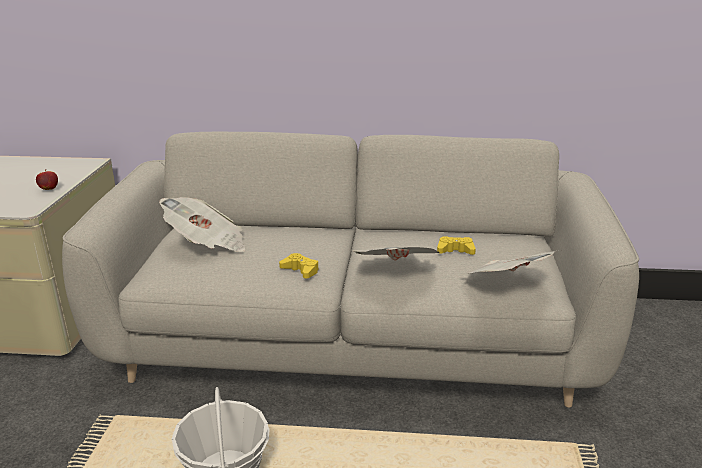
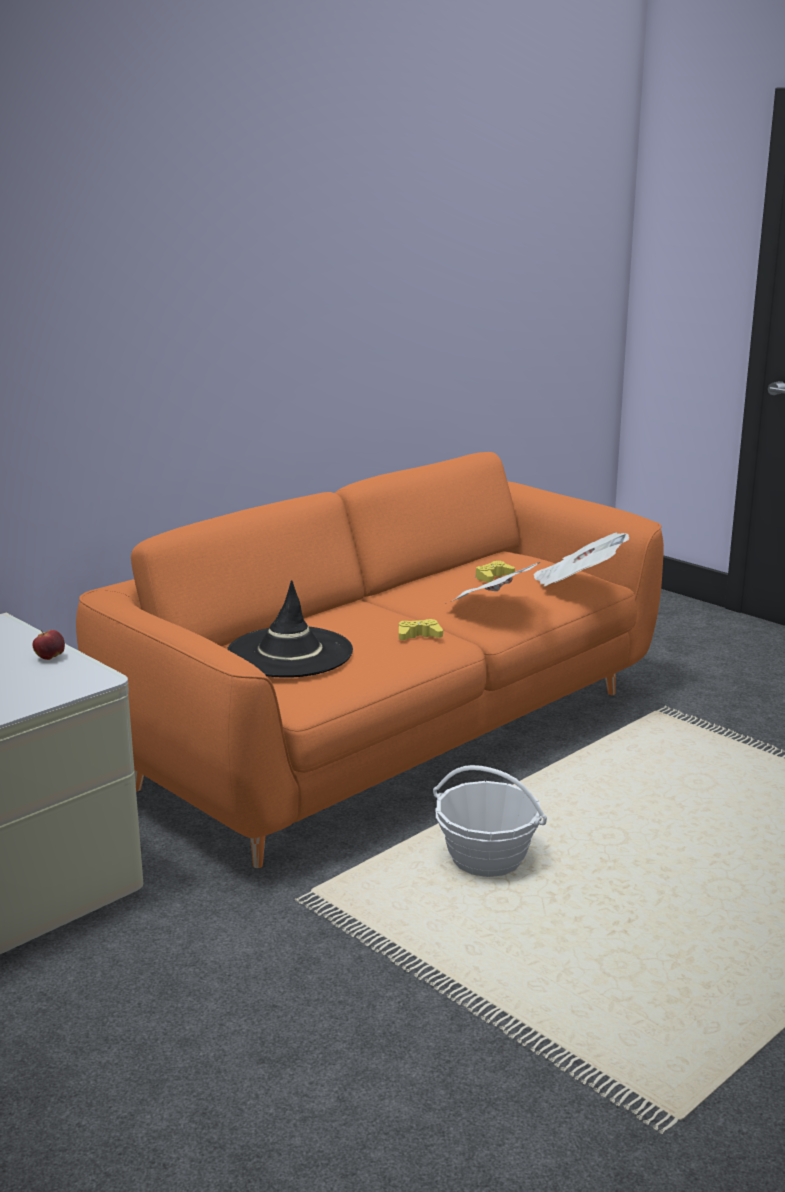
camera: 50 degrees left, 5 degrees down
(207, 244) = (289, 653): newspaper -> black hat
(352, 345) = (392, 737): grey sofa -> orange sofa

